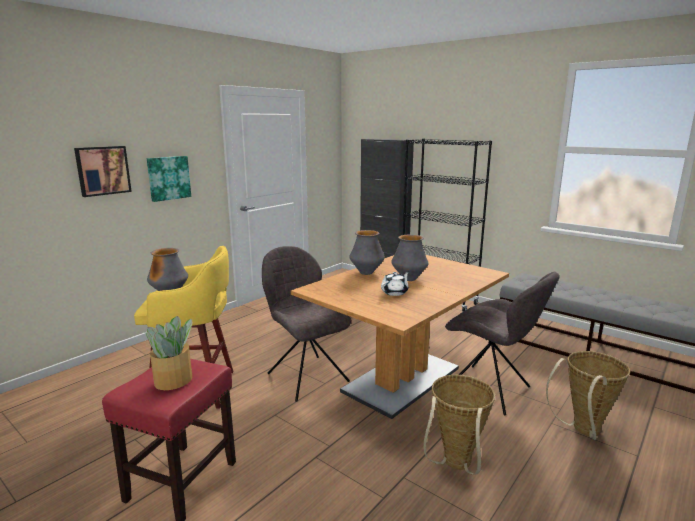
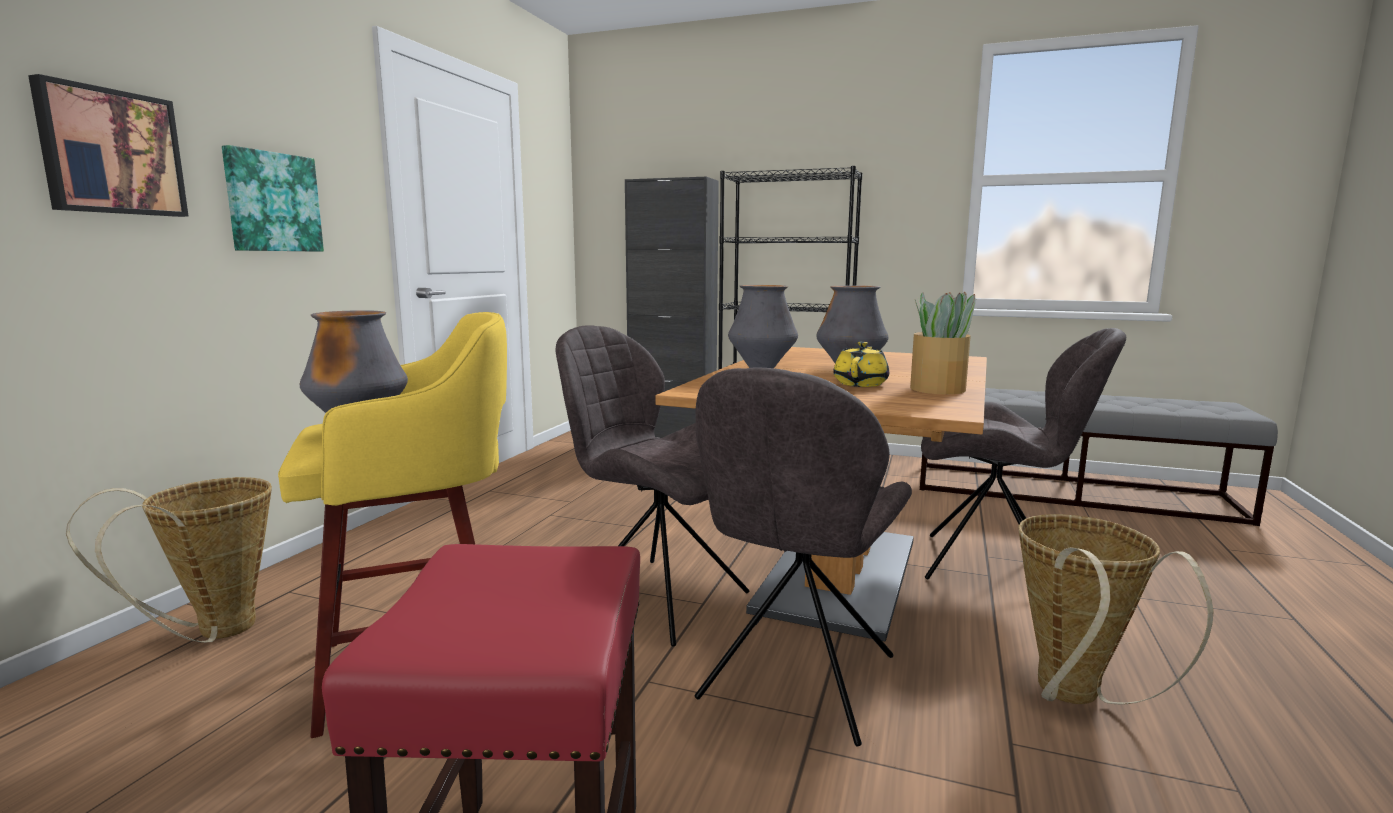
camera: 20 degrees left, 5 degrees down
(174, 380) = (524, 593): potted plant -> potted plant (938, 388)
(334, 428) = (795, 681): none -> grey chair
(395, 292) = (861, 384): white teapot -> yellow teapot
(582, 431) = (1186, 600): basket -> basket (213, 633)

